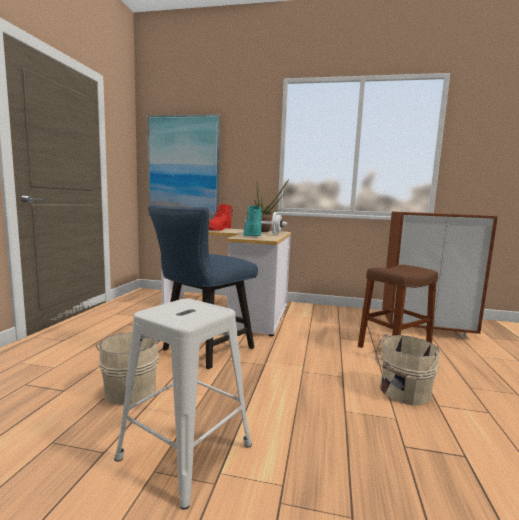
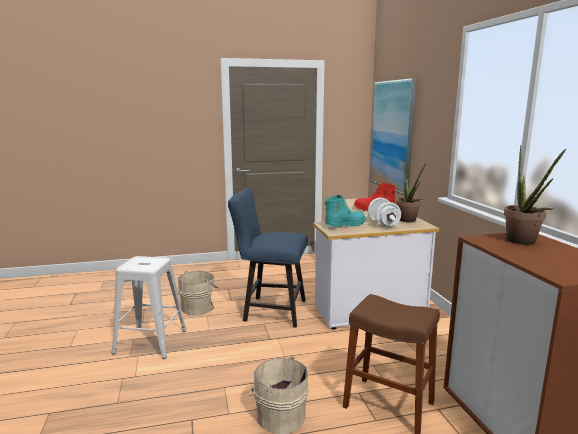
camera: 65 degrees right, 5 degrees up
(418, 212) = (524, 242): none -> potted plant

